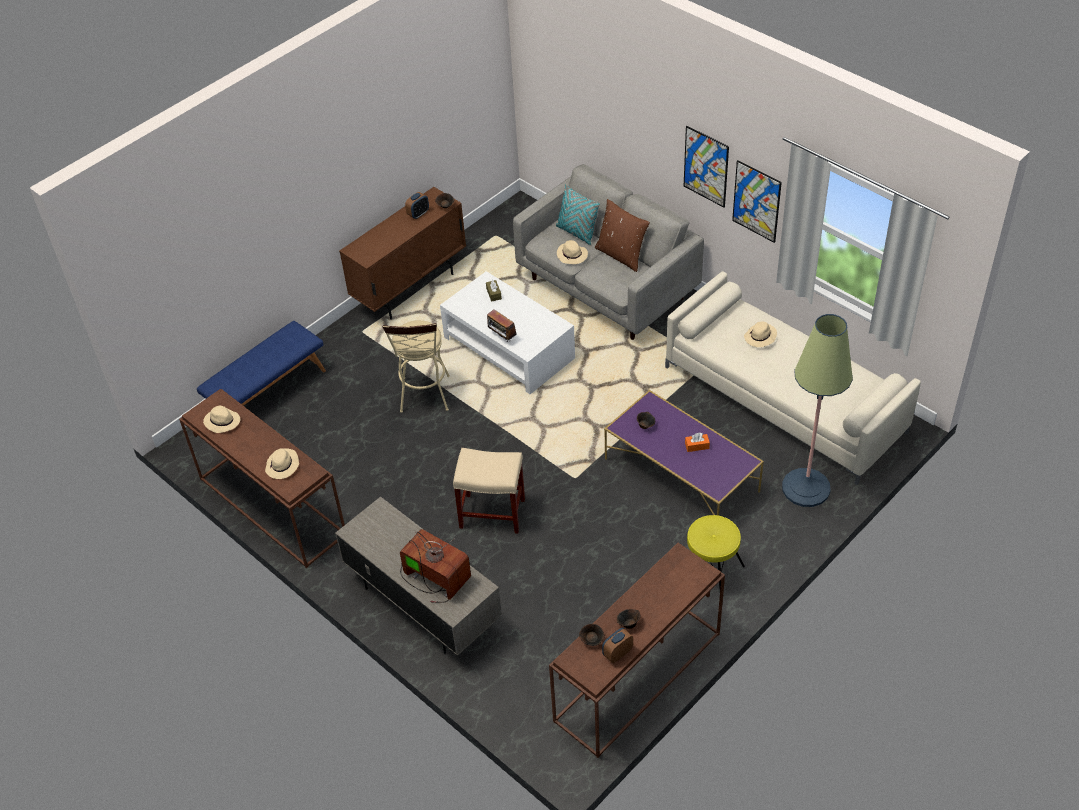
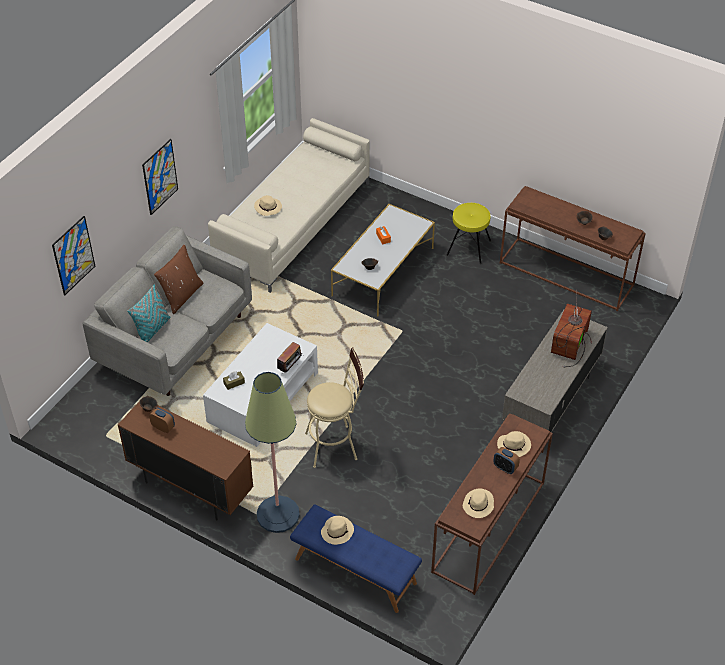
camera: 105 degrees left, 0 degrees up
(493, 513) = (451, 374): beige stool -> none
(572, 255) = (185, 328): beige hat -> beige hat (337, 531)
(617, 653) = (608, 224): alarm clock -> alarm clock (505, 468)
(682, 475) = (383, 271): purple coffee table -> white coffee table
(756, 201) = (193, 153): picture -> picture (73, 255)
(806, 488) = (378, 207): floor lamp -> floor lamp (278, 514)

